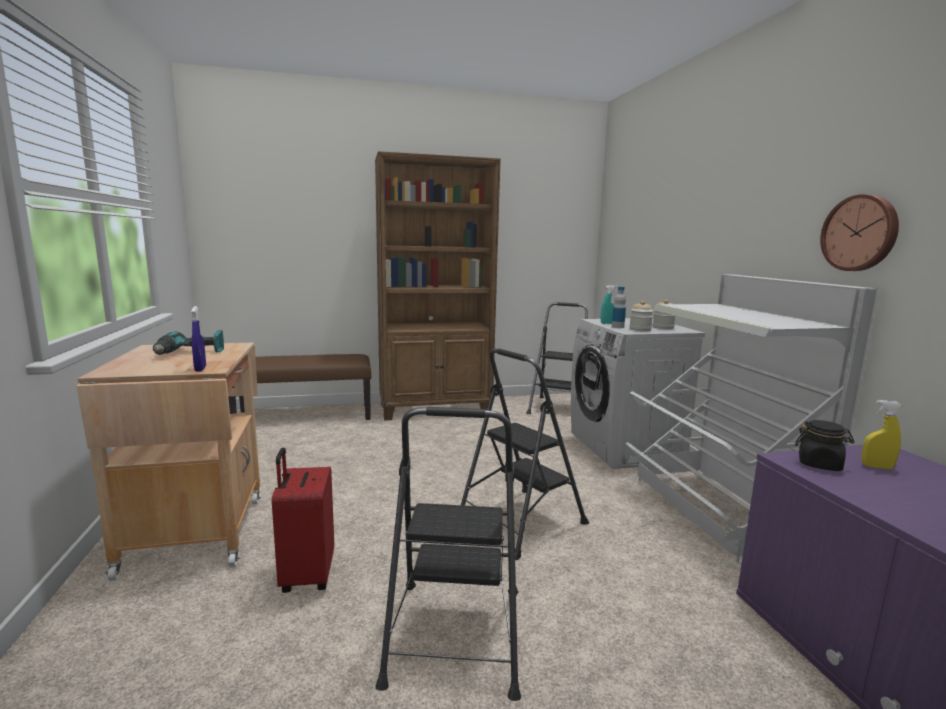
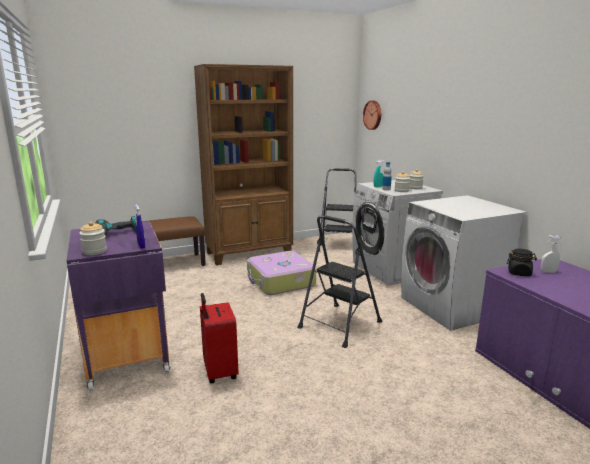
camera: 10 degrees left, 5 degrees up
(130, 370) = (94, 251): none -> jar
(196, 533) = (127, 356): brown cart -> purple cart
(454, 637) = (326, 393): black step ladder -> none
(459, 449) = (280, 281): none -> suitcase
(711, 512) = (453, 307): white shoe rack -> white washing machine
(860, 233) = (537, 133): wall clock -> wall clock (373, 115)
(877, 467) = (548, 272): yellow spray bottle -> white spray bottle

